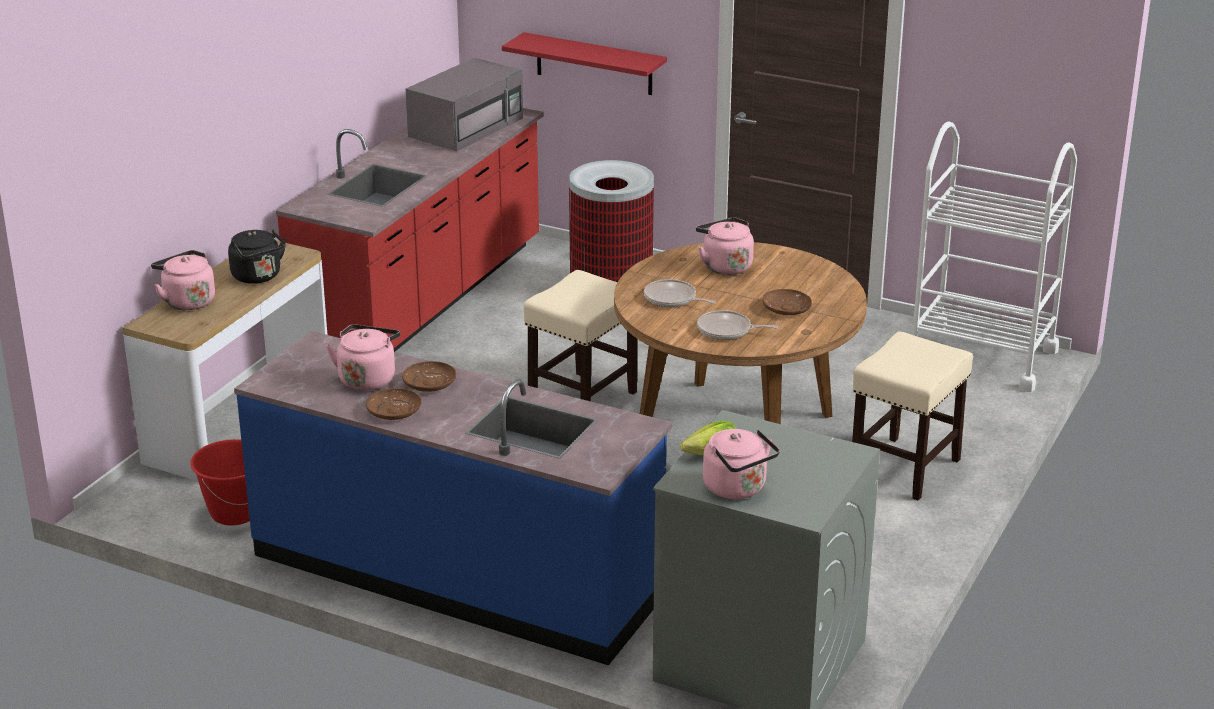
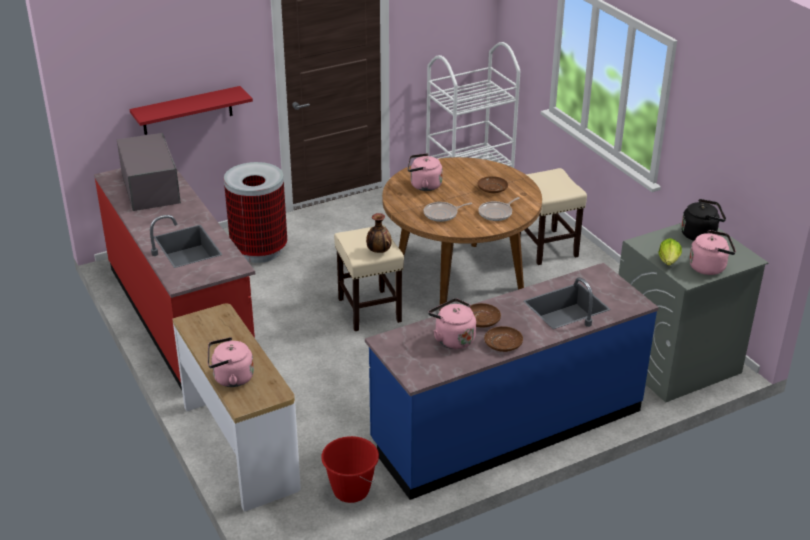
camera: 55 degrees left, 5 degrees up
(258, 277) = (233, 338): black kettle -> black kettle (700, 234)
(571, 306) = (378, 251): none -> vase

